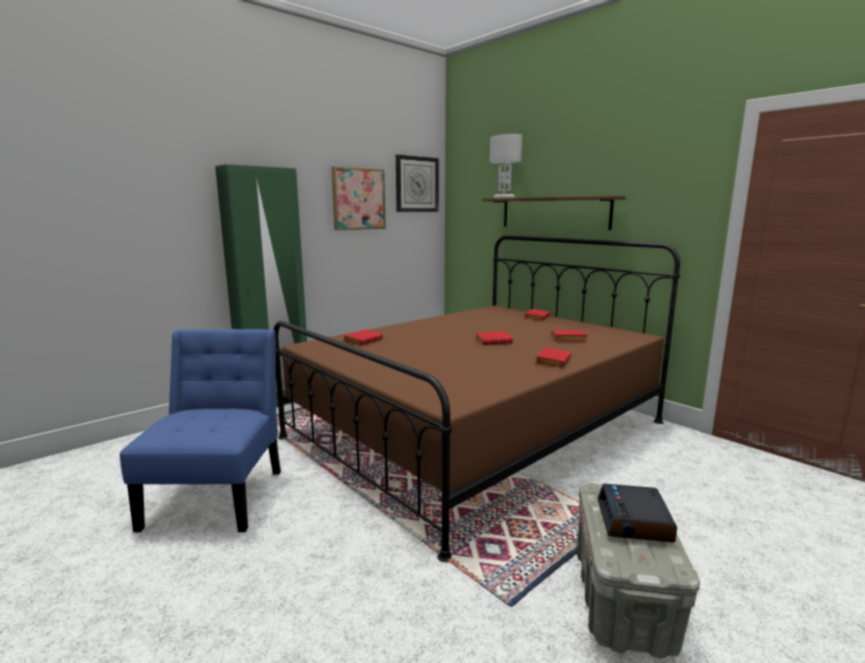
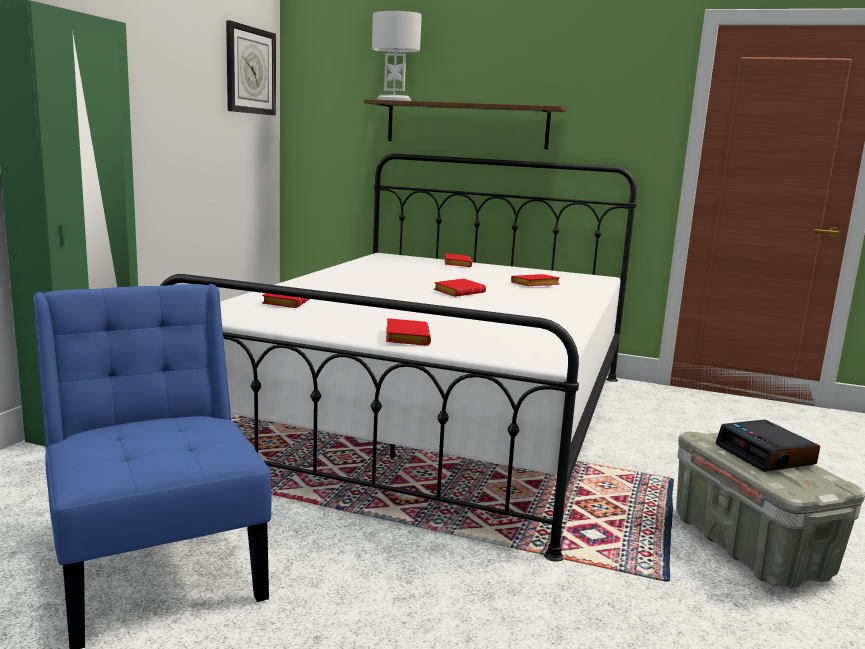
camera: 30 degrees left, 0 degrees up
(358, 199) = (182, 85): picture -> none
(477, 429) = (433, 416): brown bed -> white bed
(552, 361) = (560, 307): red book -> red book (405, 338)

